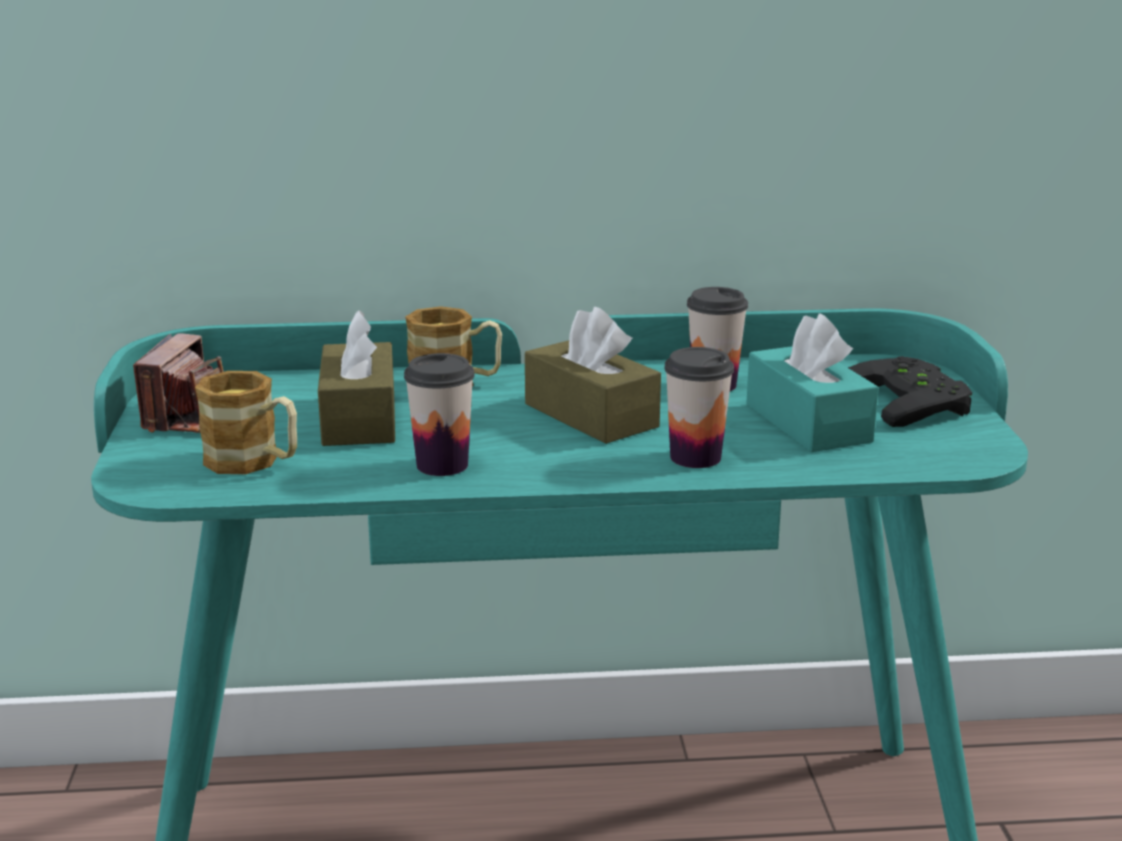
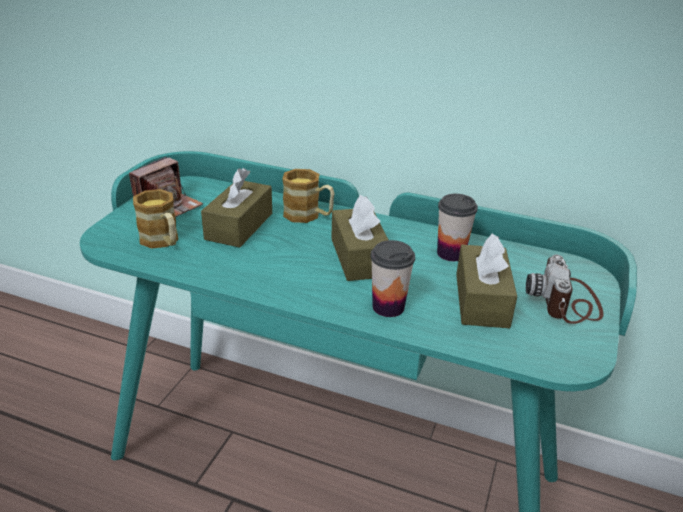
camera: 25 degrees right, 10 degrees up
(442, 465) = (247, 270): cup -> none
(808, 423) = (481, 300): turquoise tissue box -> brown tissue box
(912, 402) = (566, 302): black game controller -> camera

